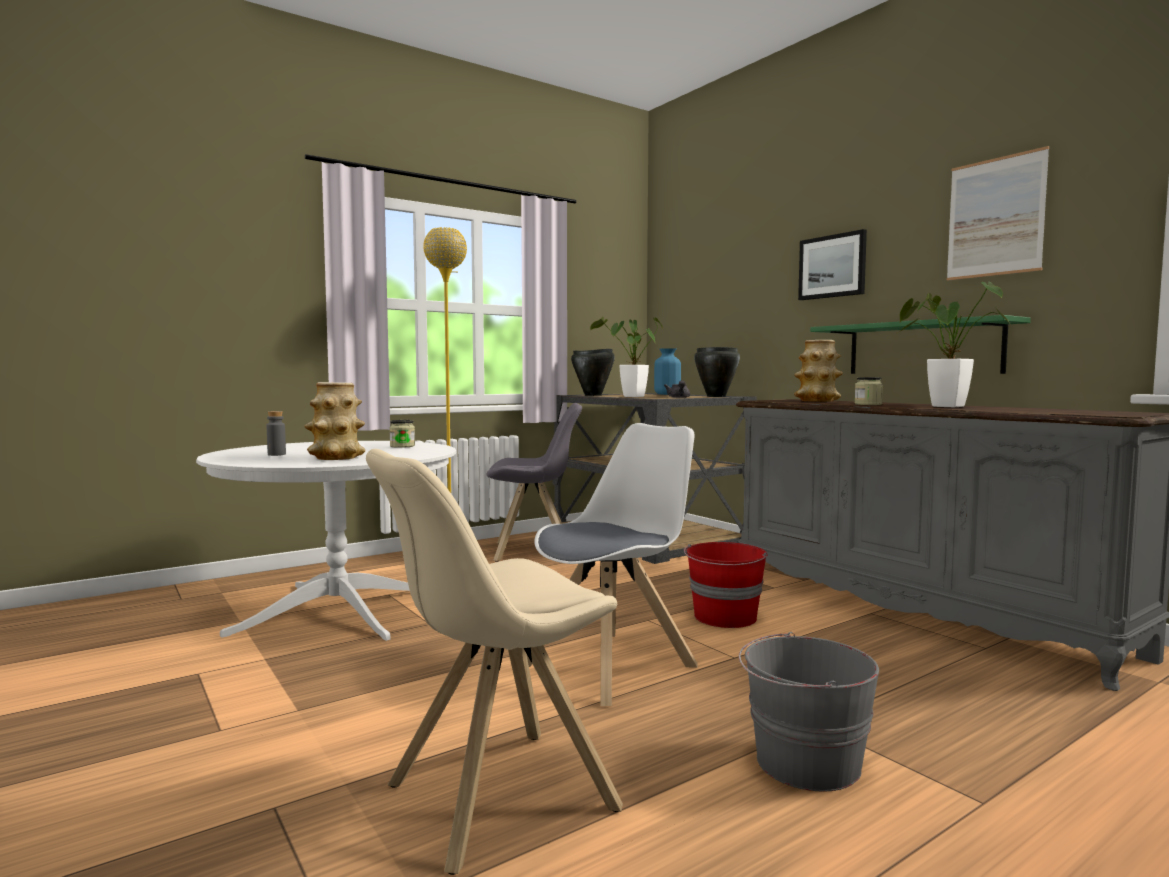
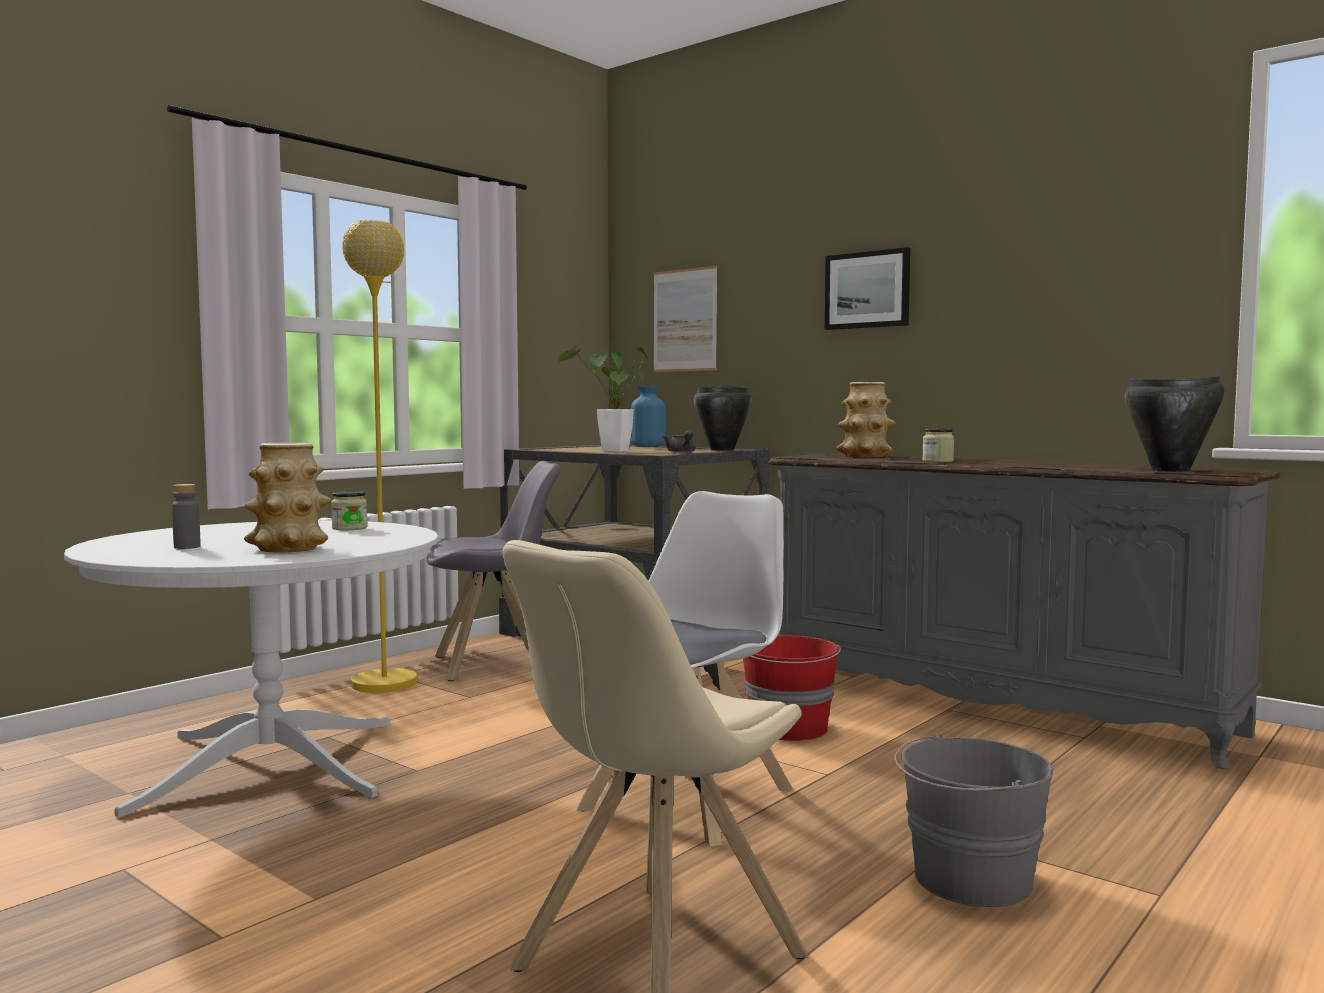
camera: 15 degrees left, 0 degrees up
(593, 395) = (554, 449): black cooking pot -> black cooking pot (1171, 470)
(922, 348) = (980, 393): green shelf -> none
(940, 406) = (1021, 463): potted plant -> none
(995, 217) = (1062, 244): picture -> picture (685, 320)

